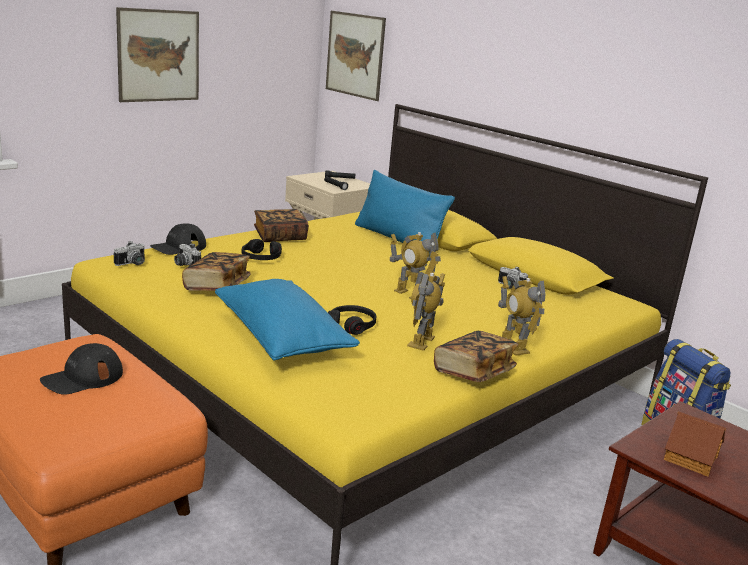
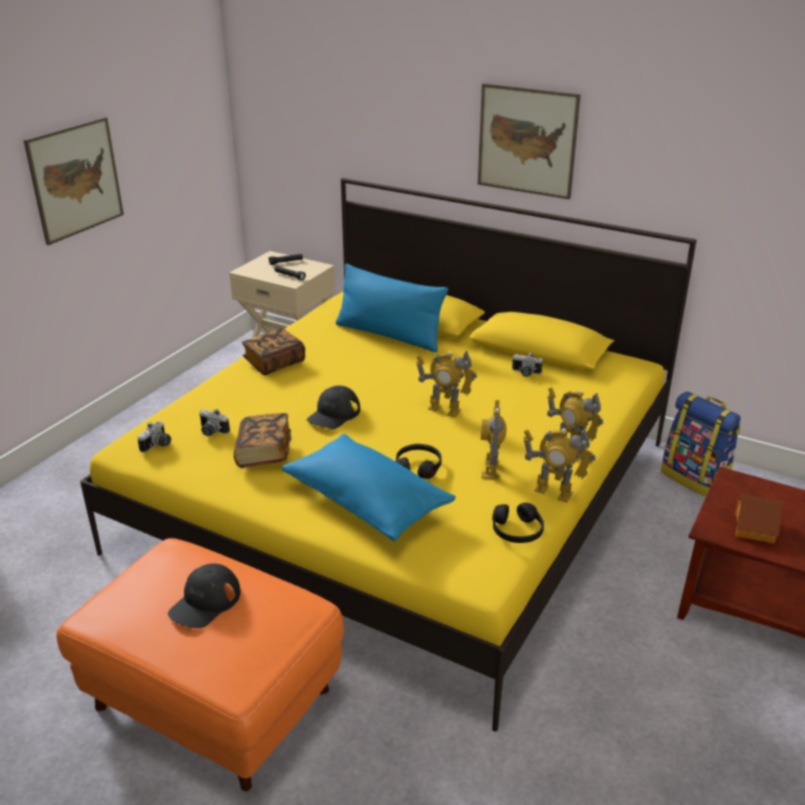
camera: 15 degrees left, 10 degrees up
(178, 247) = (185, 407): black cap -> black cap (334, 414)
(261, 258) = (277, 400): black headphones -> black headphones (517, 531)
(355, 55) = (277, 123): picture -> picture (527, 141)
(473, 372) = (553, 492): book -> toy robot

